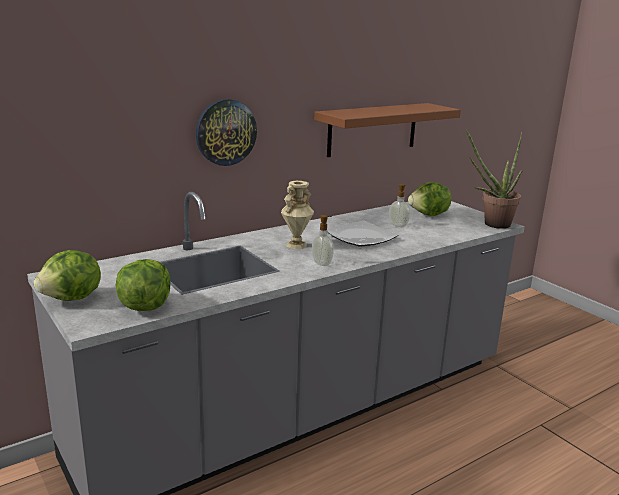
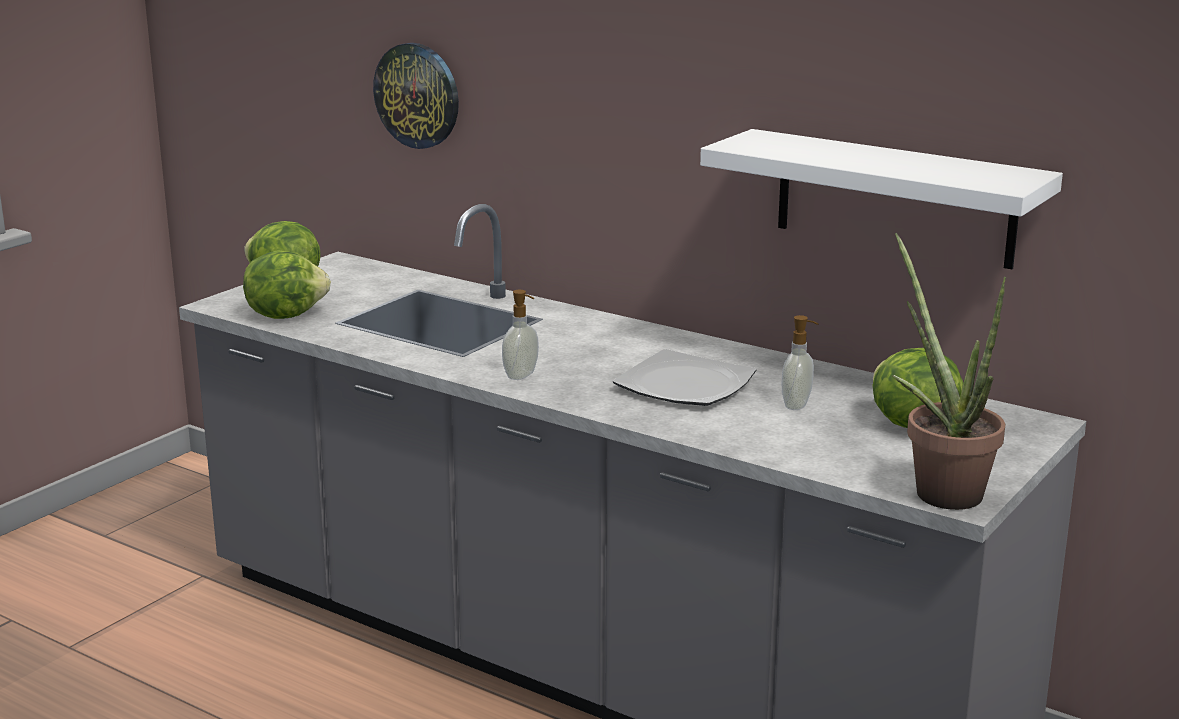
camera: 70 degrees right, 0 degrees up
(225, 132) = (588, 129): wall clock -> wall clock (417, 95)
(296, 245) = (585, 349): beige vase -> none
(373, 129) = (894, 198): brown shelf -> white shelf

